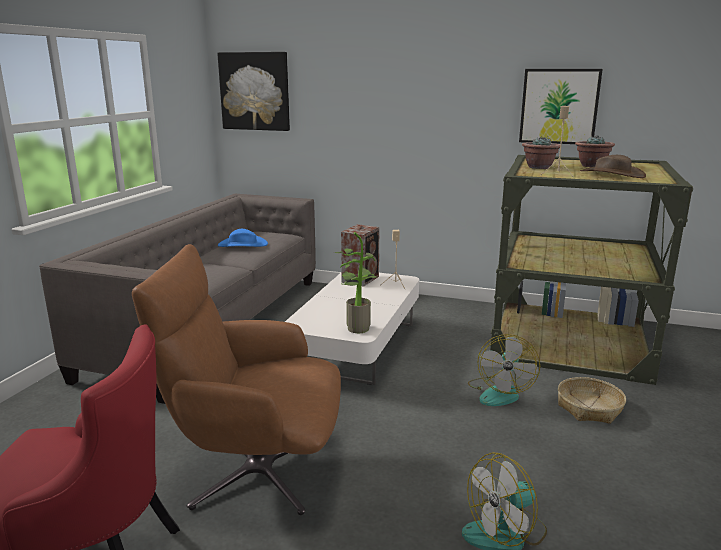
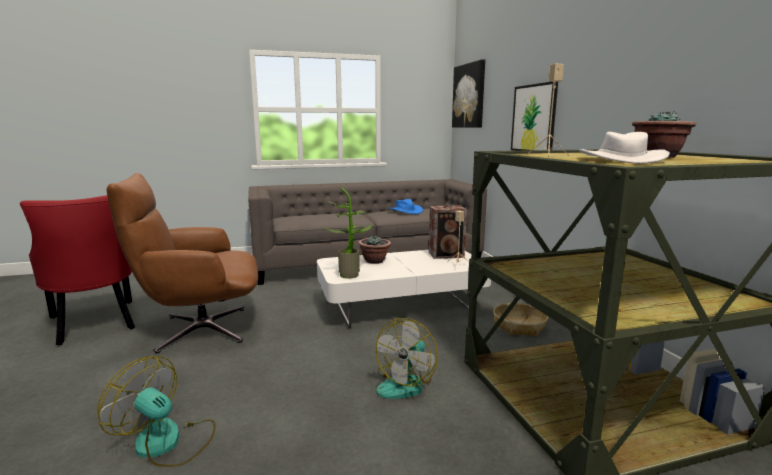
camera: 55 degrees right, 5 degrees down
(258, 471) = (202, 329): brown armchair -> brown armchair turned 75 degrees counterclockwise
(500, 392) = (405, 383): fan -> fan turned 45 degrees counterclockwise
(539, 167) = (574, 153): potted plant -> potted plant (375, 261)
(559, 106) = (686, 81): picture -> picture (534, 118)
(589, 408) = (440, 446): basket -> basket (519, 326)
(612, 174) = (621, 160): brown hat -> white hat

